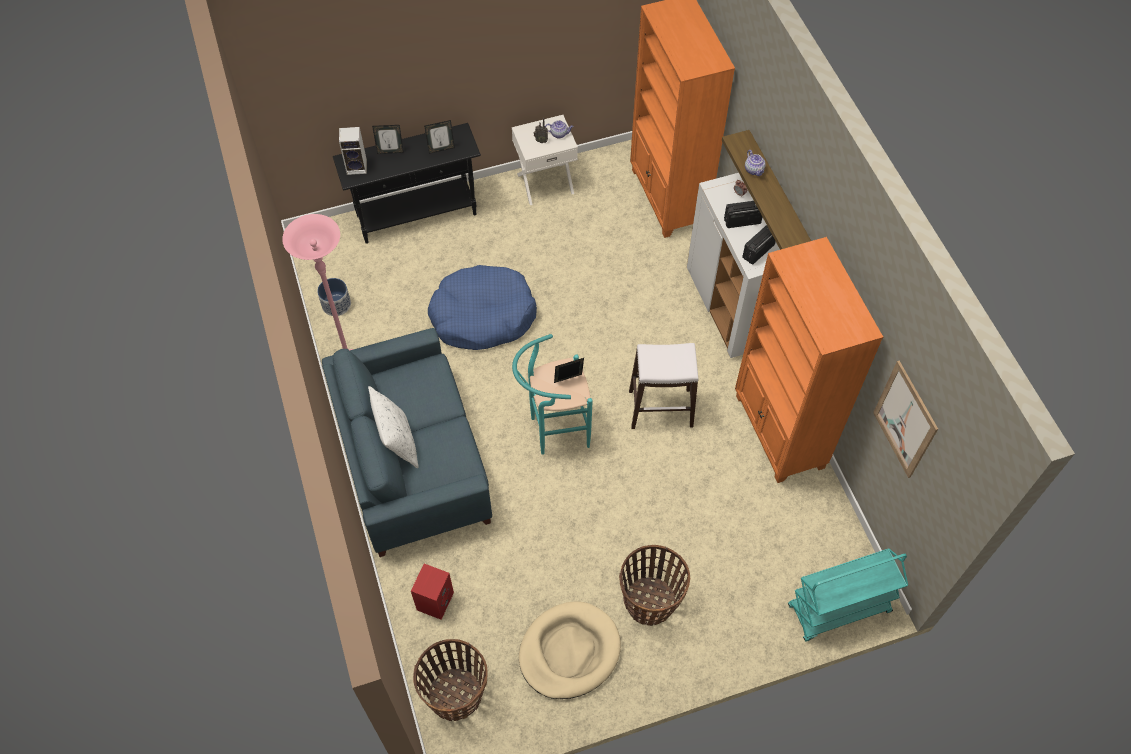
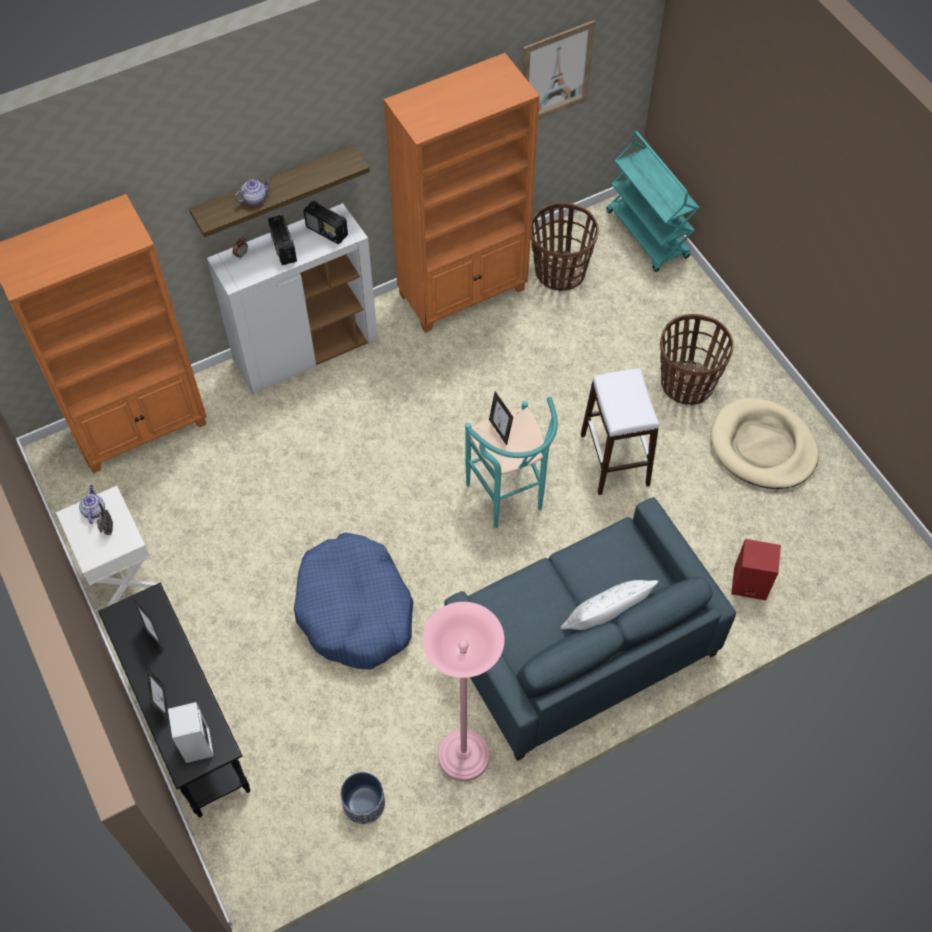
camera: 100 degrees left, 0 degrees up
(455, 694) = (843, 542): basket -> basket (559, 272)
(660, 409) = (456, 400): white stool -> white stool (615, 460)

